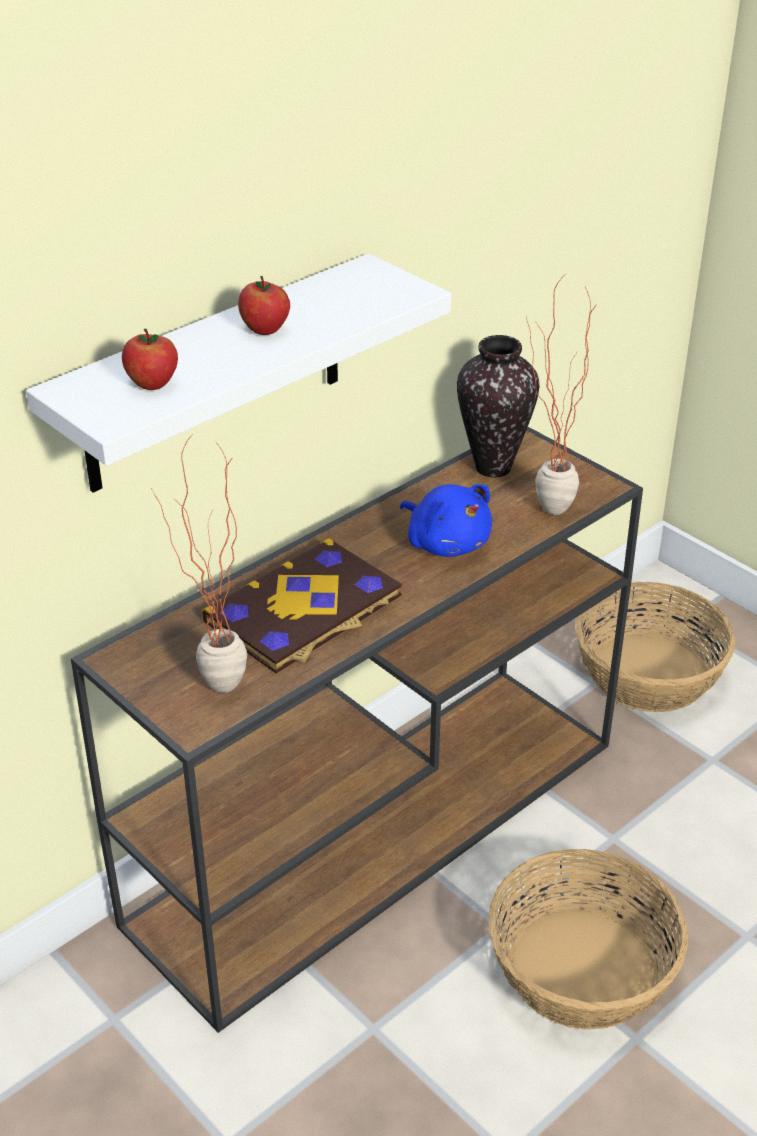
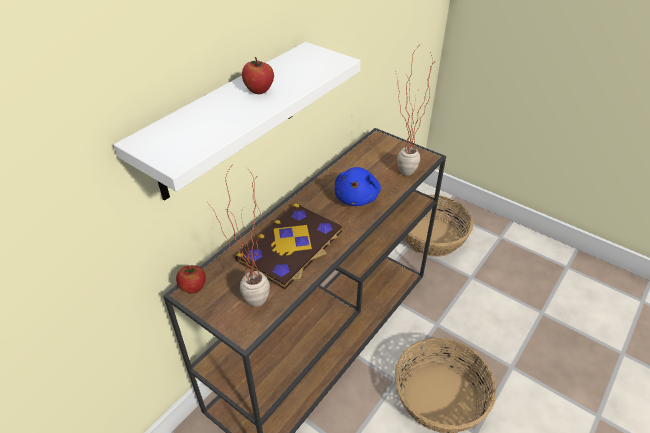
camera: 10 degrees left, 5 degrees up
(152, 384) = (197, 132): apple -> apple (193, 288)
(446, 542) = (357, 197): blue plush toy -> blue plush toy turned 60 degrees clockwise
(494, 467) = (369, 153): vase -> none

